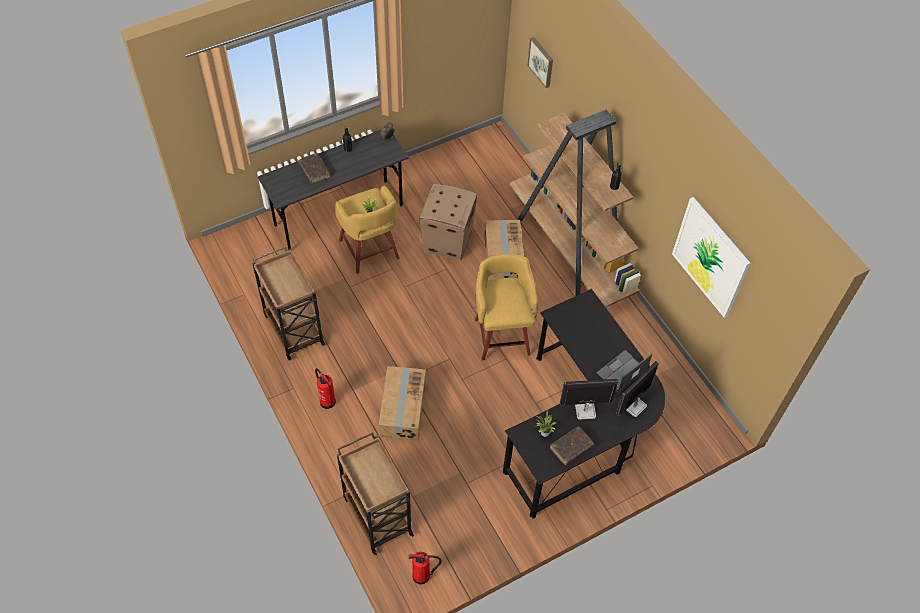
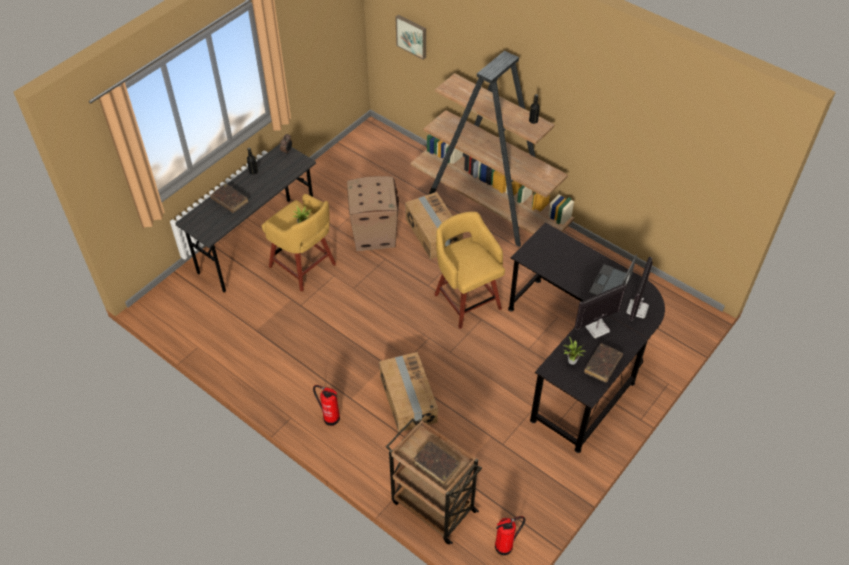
camera: 20 degrees left, 5 degrees down
(293, 328) = (263, 362): brown cart -> none
(373, 482) = (436, 465): none -> brown book
(710, 257) = (653, 151): picture -> none

